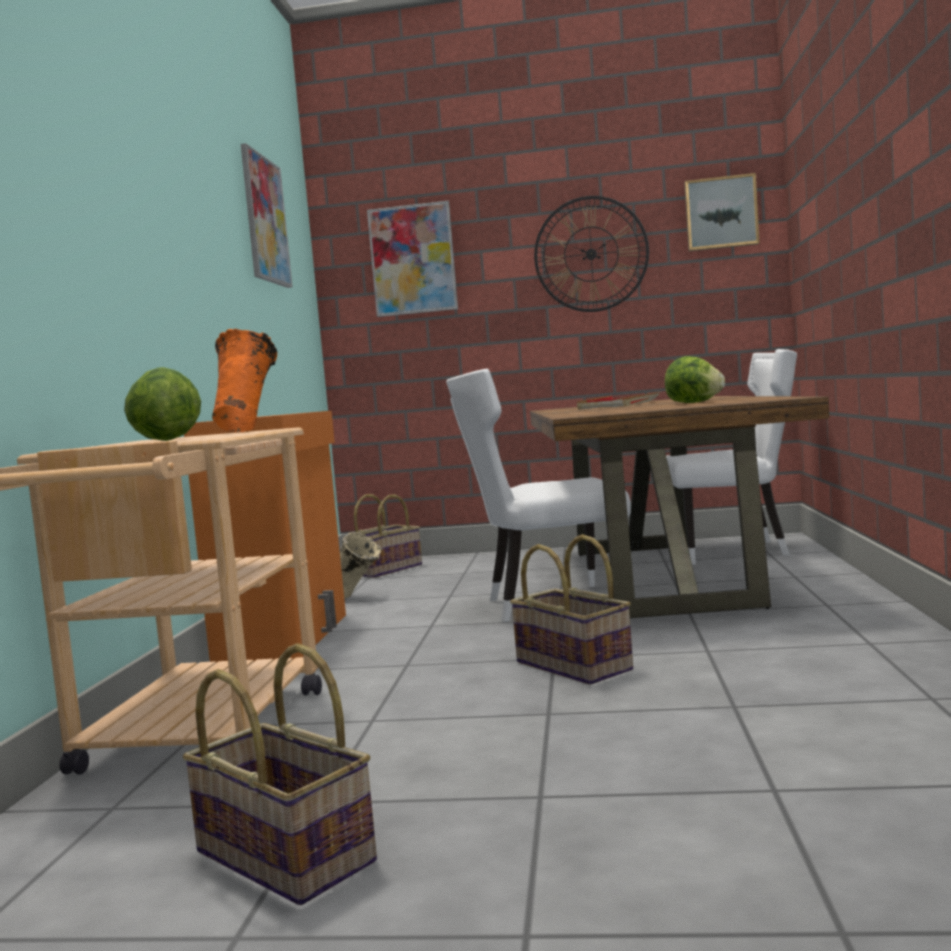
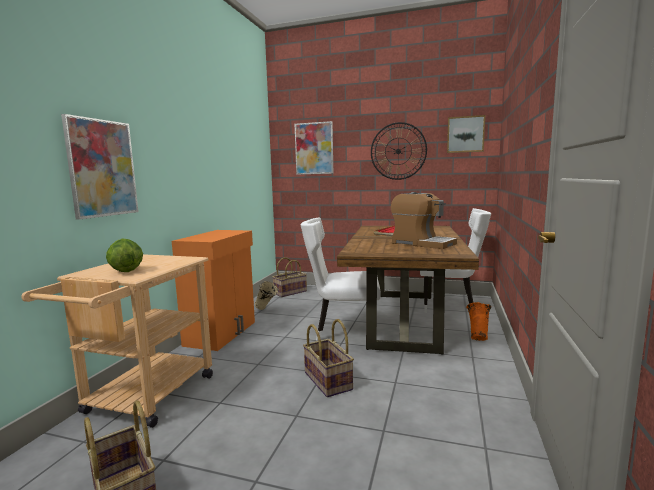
camera: 10 degrees right, 5 degrees up
(248, 431) = (180, 259): orange vase -> orange vase (477, 337)
(265, 220) = (238, 133): picture -> picture (102, 168)
(694, 402) = (422, 243): lettuce -> coffee machine

